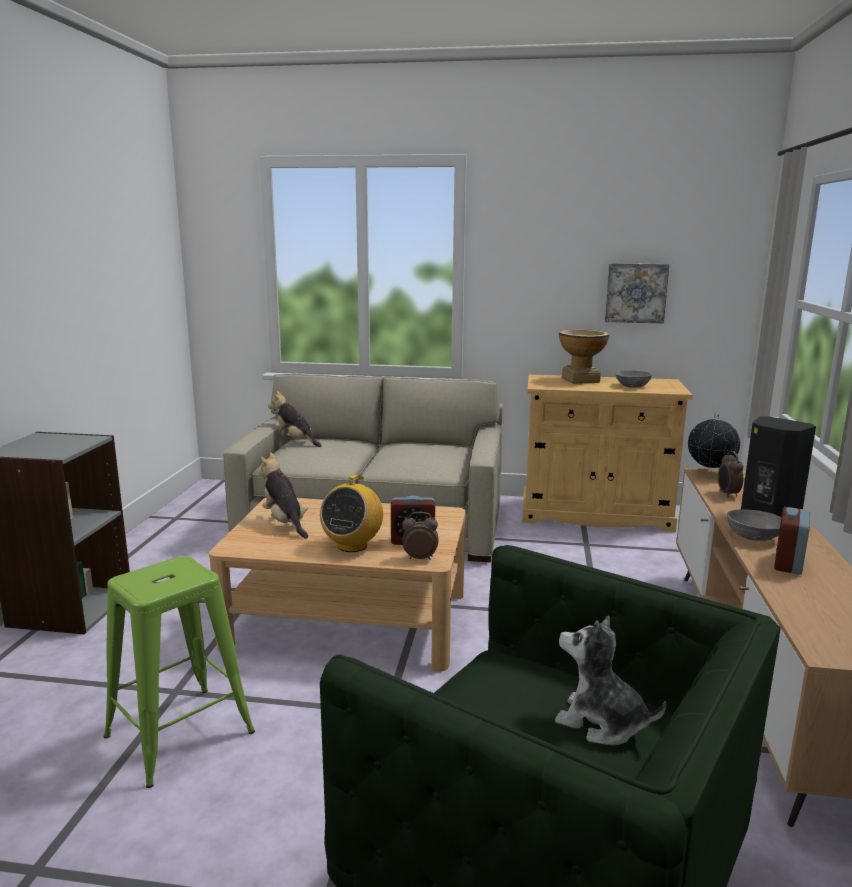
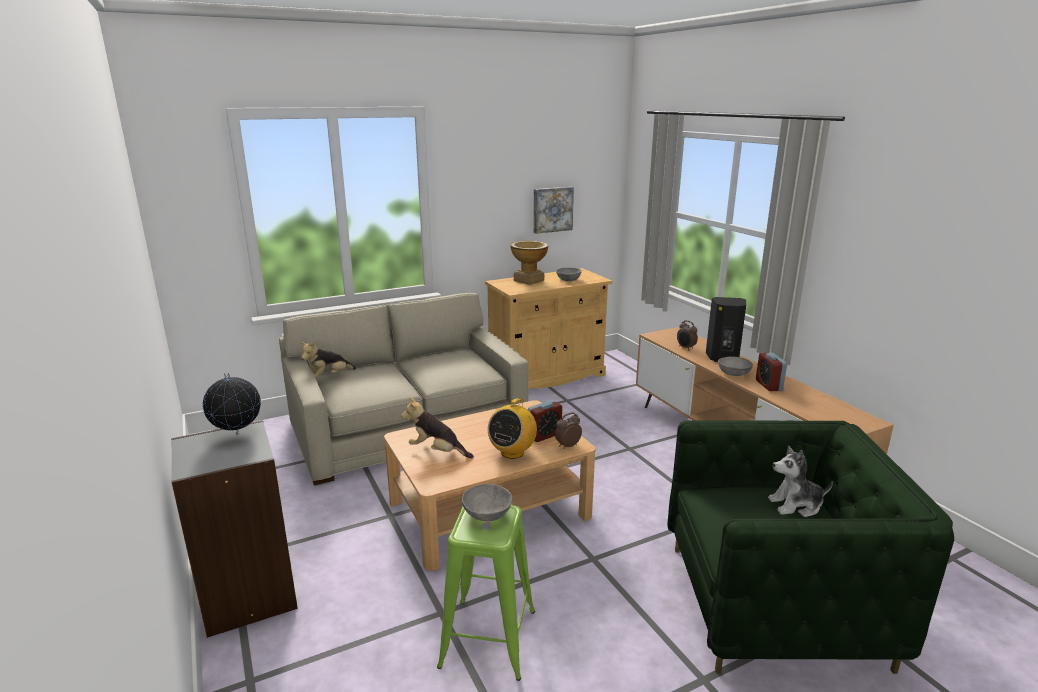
camera: 35 degrees left, 5 degrees up
(179, 570) = (487, 513): none -> grey bowl
(295, 441) = (328, 377): plush toy -> plush toy turned 45 degrees counterclockwise
(352, 545) = (512, 452): radio -> radio turned 45 degrees clockwise
(709, 473) = (657, 335): globe -> globe (237, 433)

